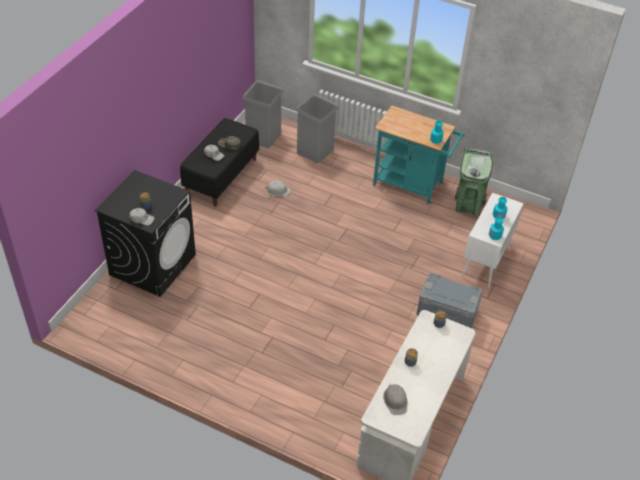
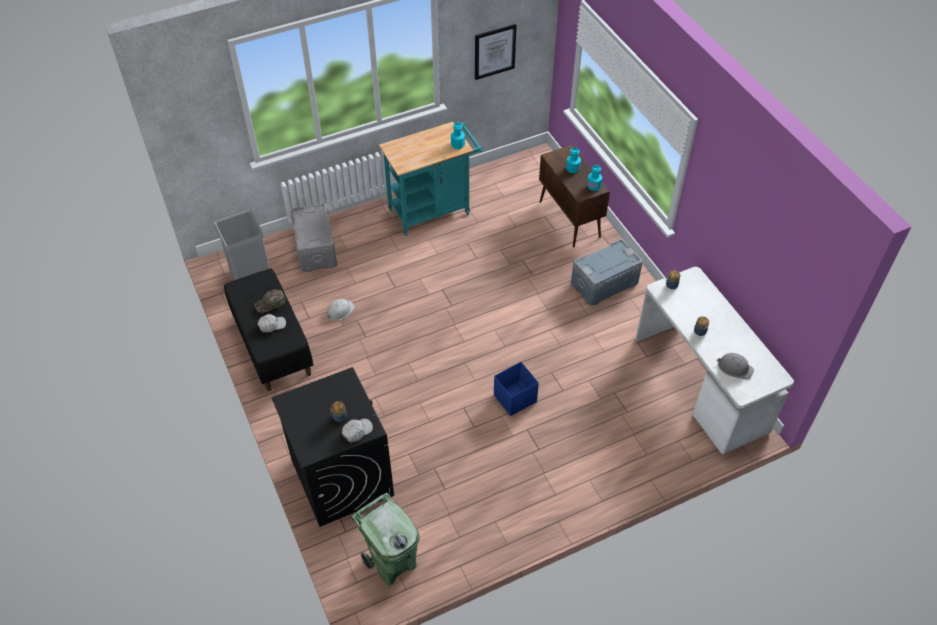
camera: 50 degrees left, 5 degrees up
(292, 316) = (514, 398): none -> blue storage box
(315, 151) = (315, 249): grey trash can -> grey storage box
(468, 206) = (496, 189): green trash can -> green trash can (392, 563)
(486, 261) = (570, 220): white cabinet -> brown cabinet
(514, 93) = (494, 51): none -> picture

